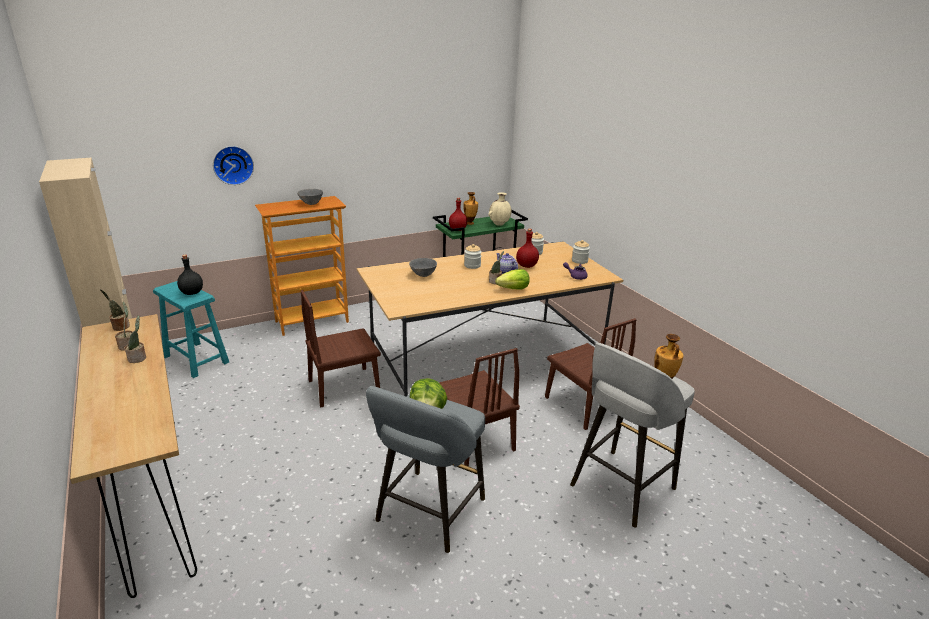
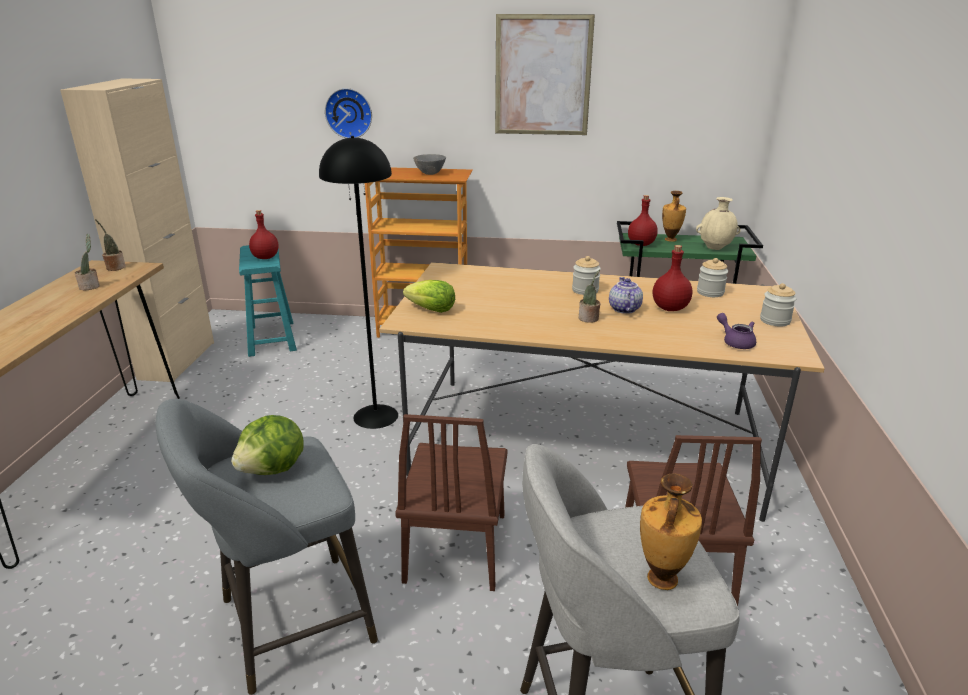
camera: 35 degrees right, 0 degrees up
(138, 358) = (77, 300): potted plant -> none
(191, 293) = (265, 257): black bottle -> red bottle
(344, 386) = (375, 416): brown chair -> black floor lamp
(377, 125) = (542, 76): none -> picture
(423, 275) = (499, 288): grey bowl -> none
(513, 289) = (602, 335): lettuce -> lettuce (432, 310)

